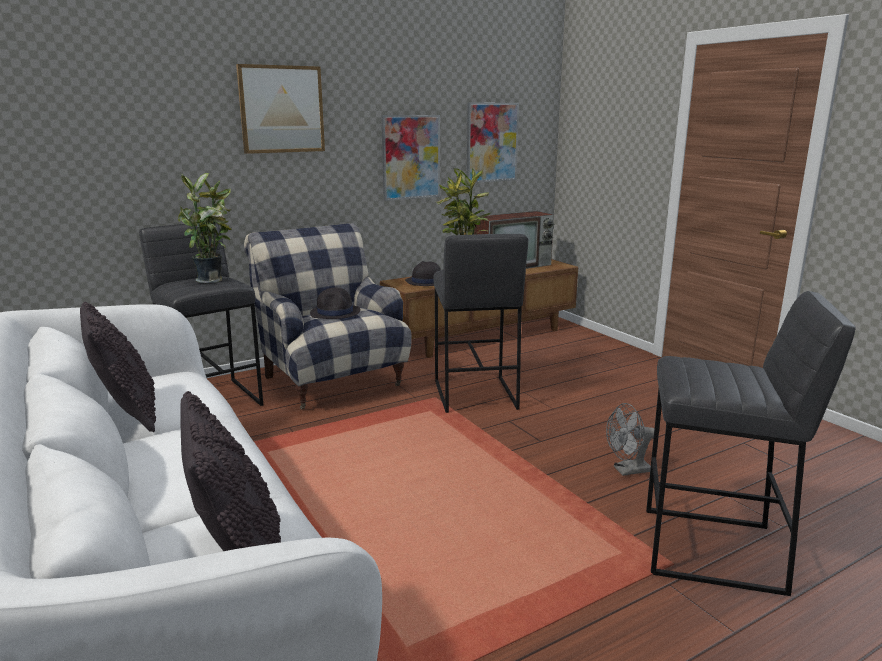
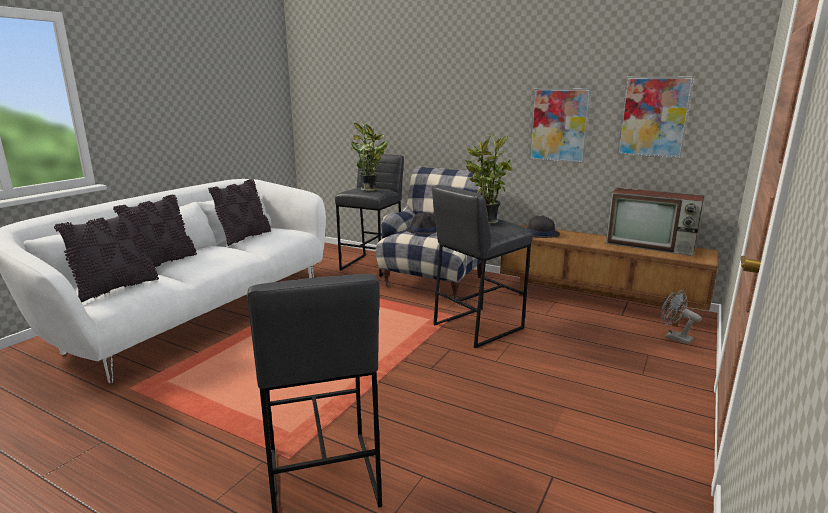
camera: 60 degrees right, 0 degrees up
(147, 501) = (162, 262): none -> black pillow
(281, 109) = (457, 83): picture -> none
(627, 470) = (419, 415): grey fan -> grey fan (674, 337)

